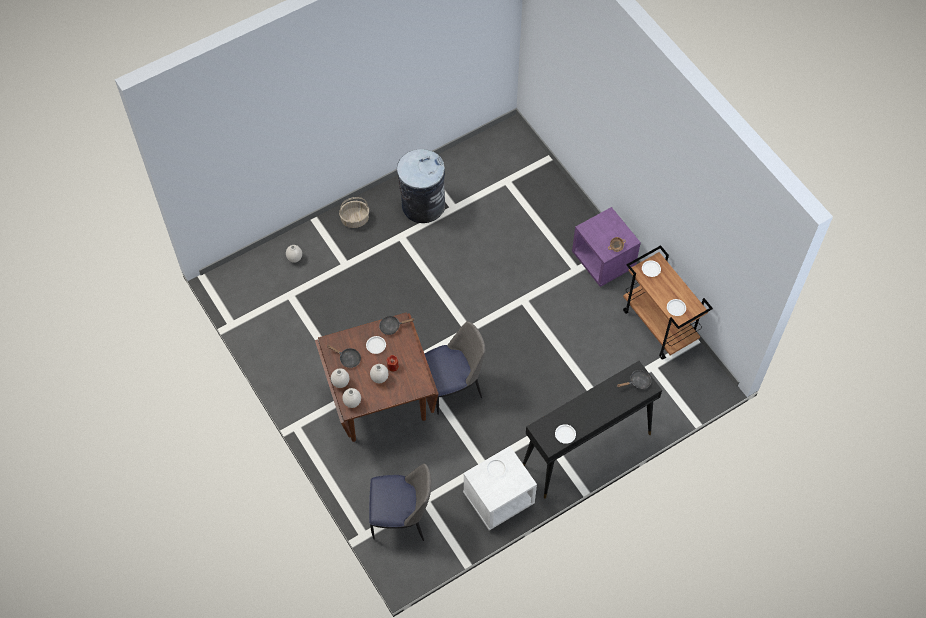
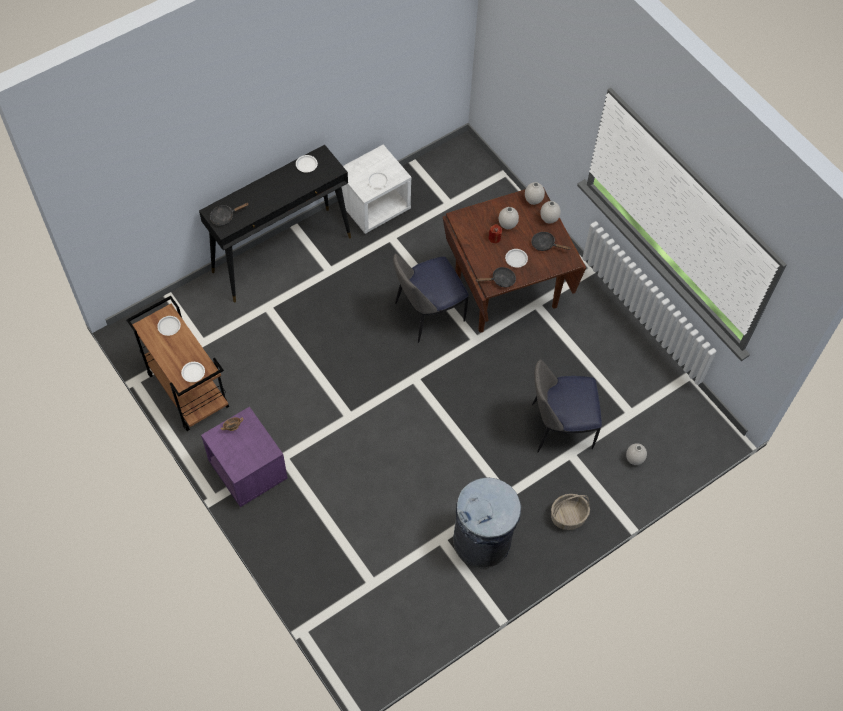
camera: 175 degrees right, 0 degrees up
(401, 518) = (471, 187): chair -> chair (559, 427)

